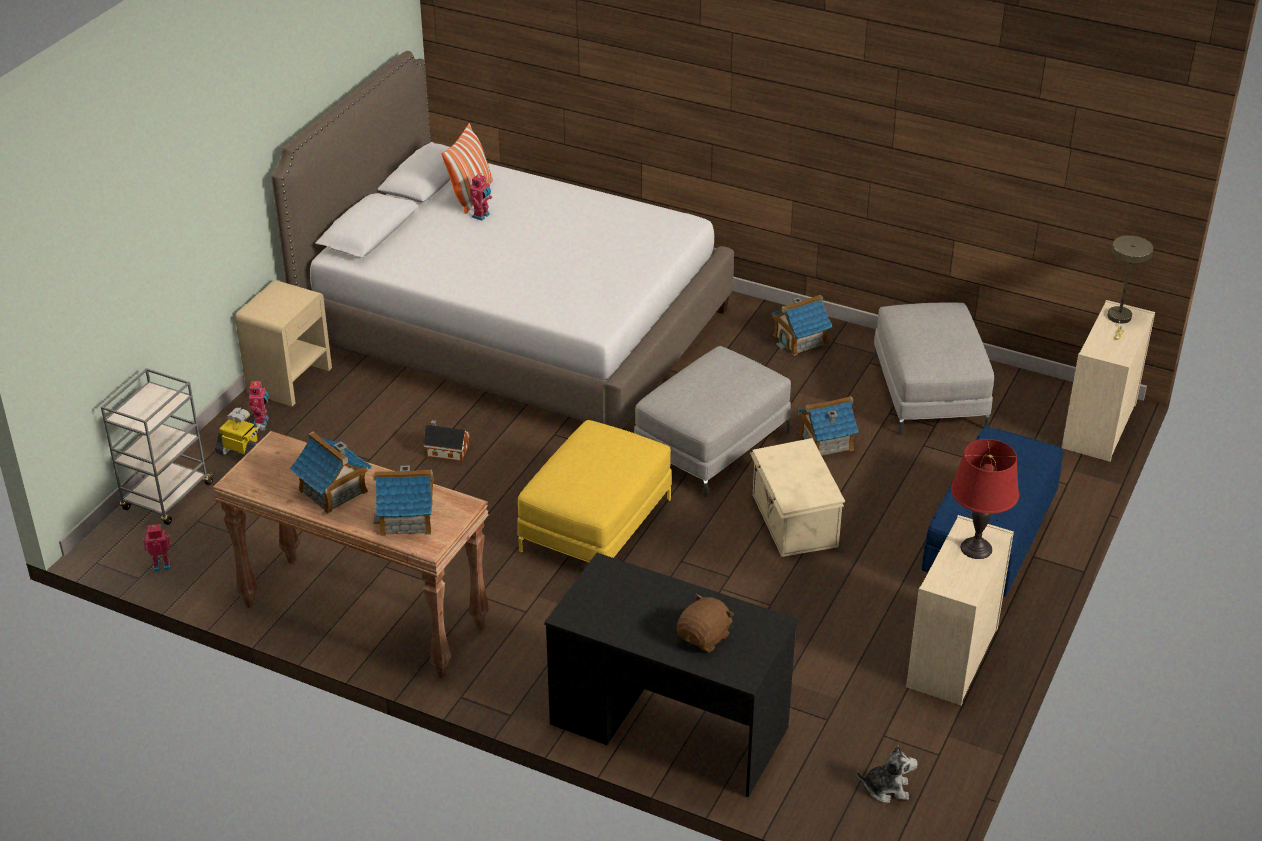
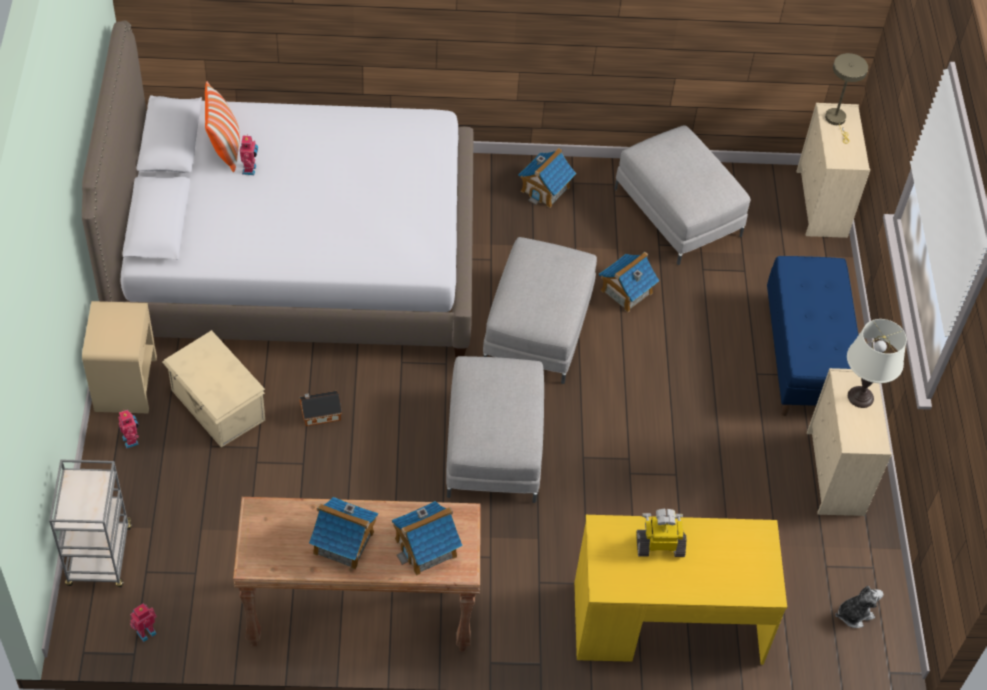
camera: 30 degrees left, 15 degrees up
(242, 453) = (137, 481): toy robot -> toy robot (660, 545)
(595, 524) = (492, 445): yellow ottoman -> grey ottoman
(668, 726) = (667, 623): black desk -> yellow desk
(704, 637) = (719, 567): brown plush toy -> none
(793, 521) = (646, 384): beige storage box -> beige storage box (217, 406)
(976, 548) = (860, 397): red table lamp -> white table lamp

